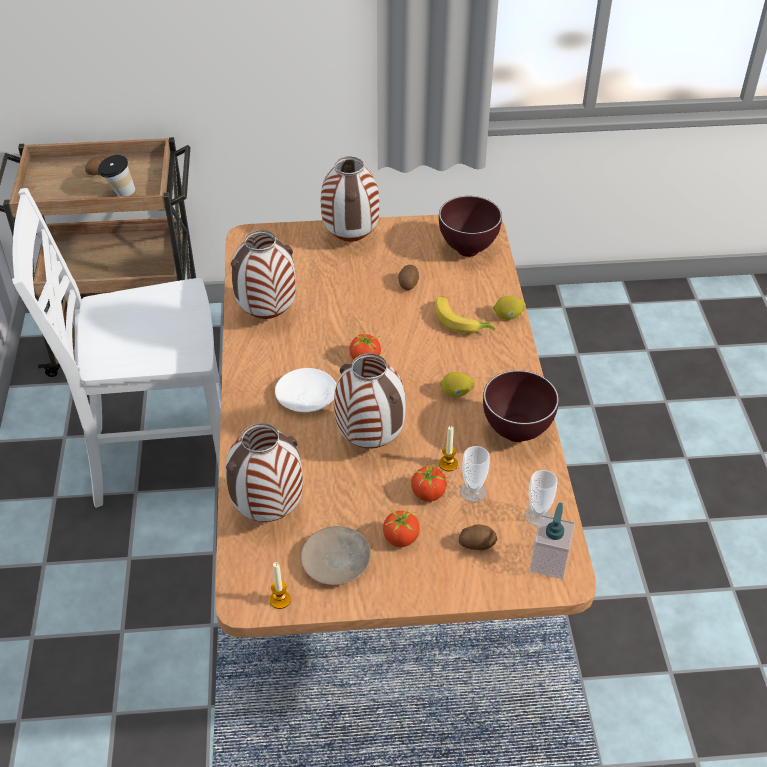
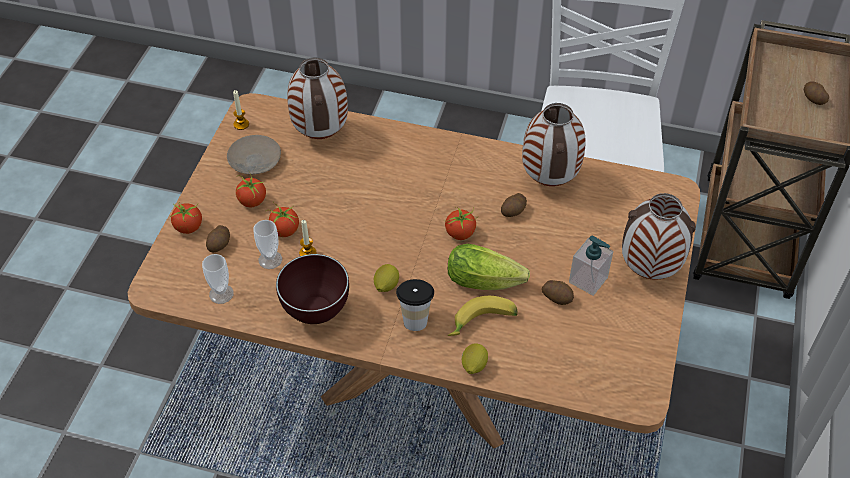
camera: 110 degrees right, 5 degrees up
(119, 194) = (769, 108): cup -> cup (415, 318)
(307, 396) = (431, 183): white plate -> none
(319, 330) = (513, 211): none -> potato
(371, 441) = (359, 211): vase -> none
(413, 328) = (488, 281): none -> lettuce
(467, 583) = (189, 227): none -> tomato
(468, 249) = (599, 370): brown bowl -> none
(549, 562) = (175, 284): soap dispenser -> soap dispenser (588, 280)

